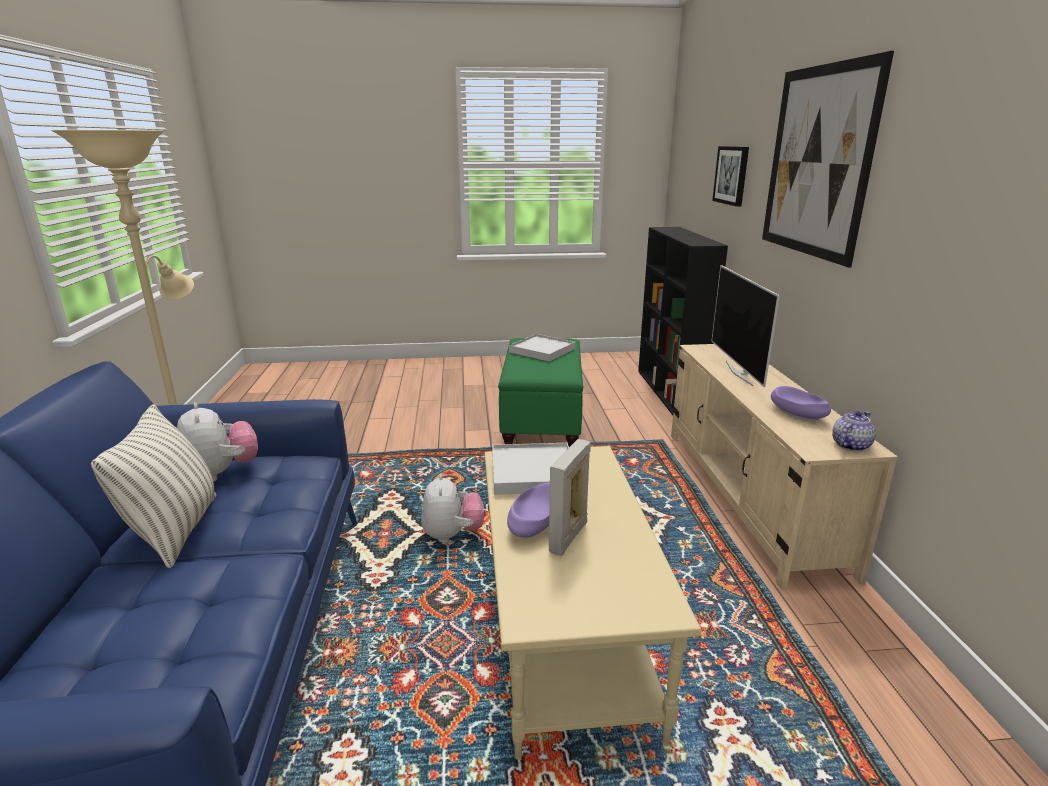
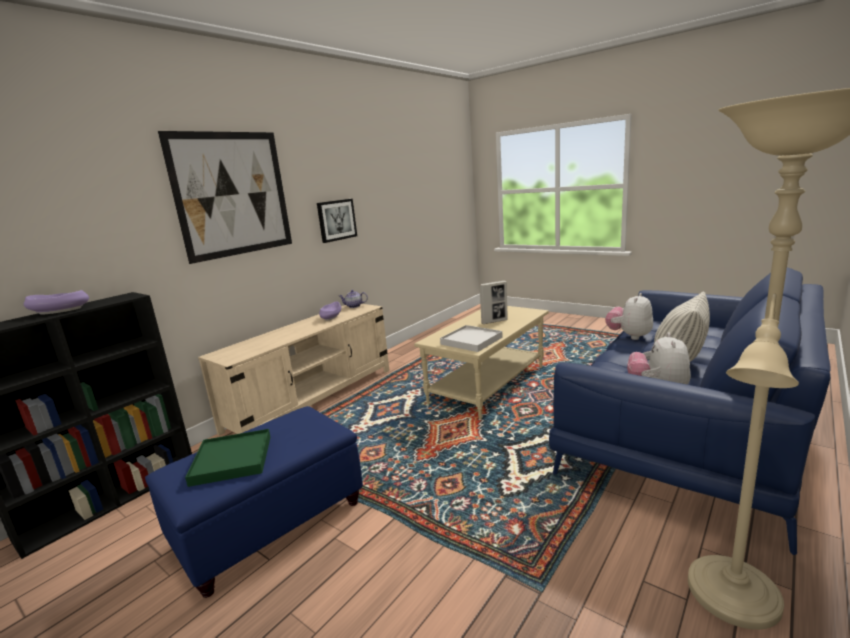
camera: 135 degrees left, 5 degrees down
(452, 535) = (492, 439): plush toy -> plush toy (629, 336)
(534, 523) = (500, 327): purple bowl -> purple bowl (60, 311)
(542, 350) = (232, 460): white tray -> green tray
(542, 419) = (272, 523): green ottoman -> blue ottoman
(732, 175) = (82, 228): picture -> picture (336, 220)
(740, 373) = (280, 337): television -> none

